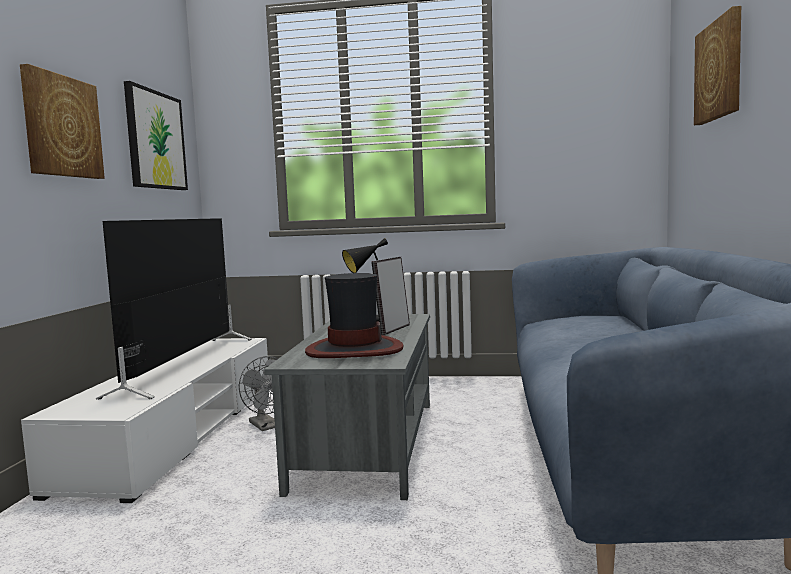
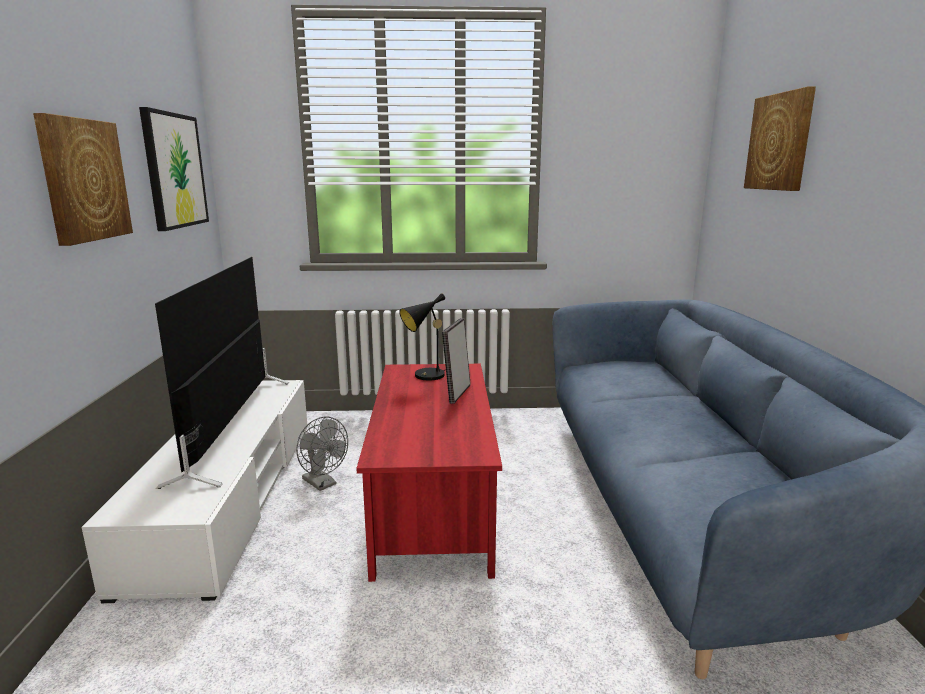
camera: 10 degrees left, 10 degrees up
(354, 350) = (434, 431): hat -> none
(369, 443) = (434, 503): grey coffee table -> red coffee table

